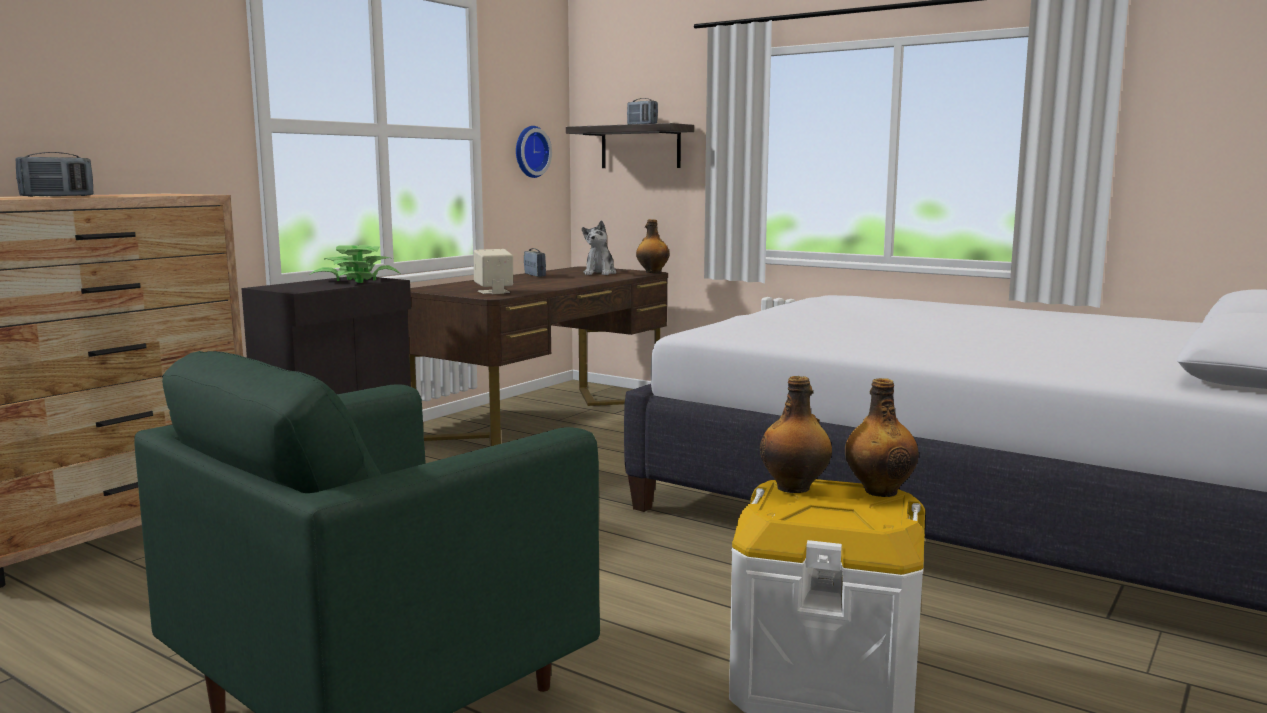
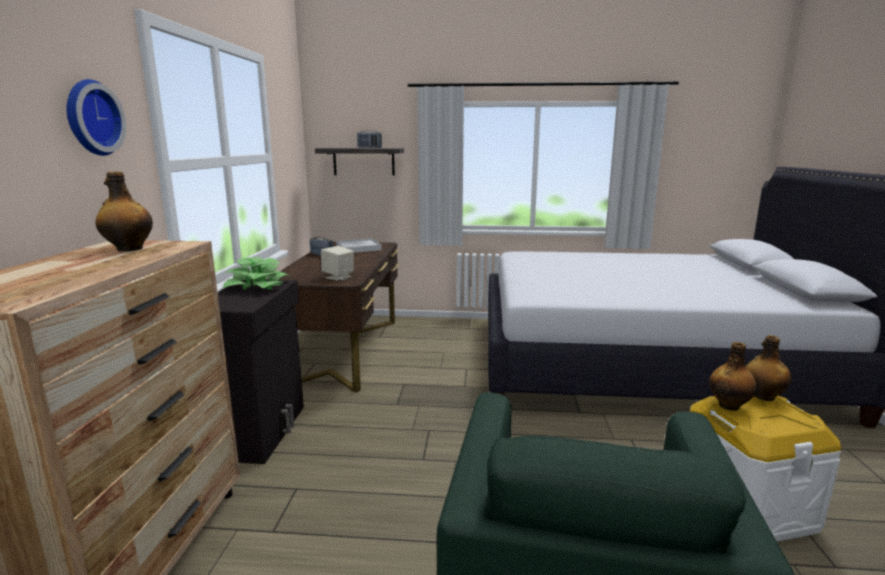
camera: 30 degrees left, 5 degrees up
(57, 196) = (73, 269): radio -> none
(529, 152) = (291, 166): wall clock -> wall clock (90, 118)
(600, 273) = (358, 248): plush toy -> white tray
(652, 272) = (387, 243): bottle -> bottle (129, 249)

